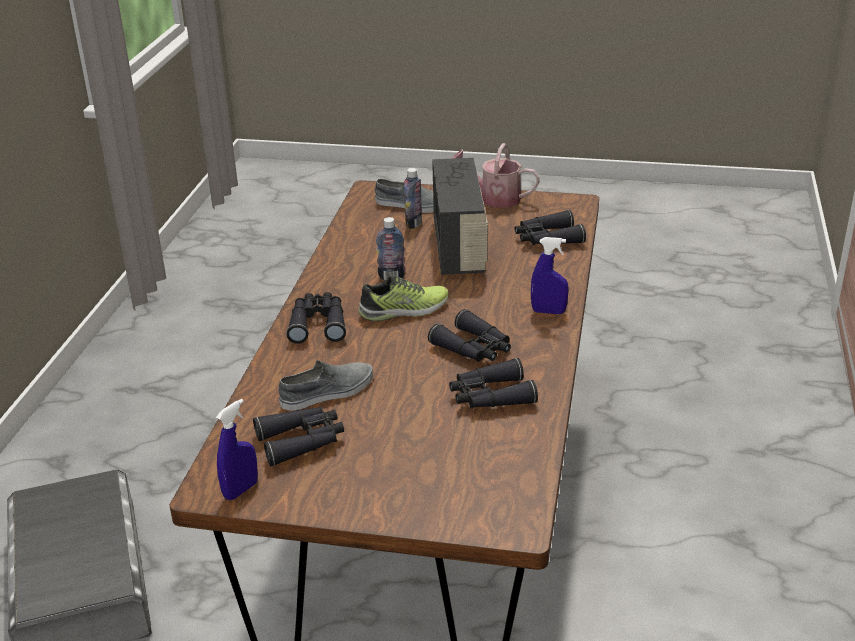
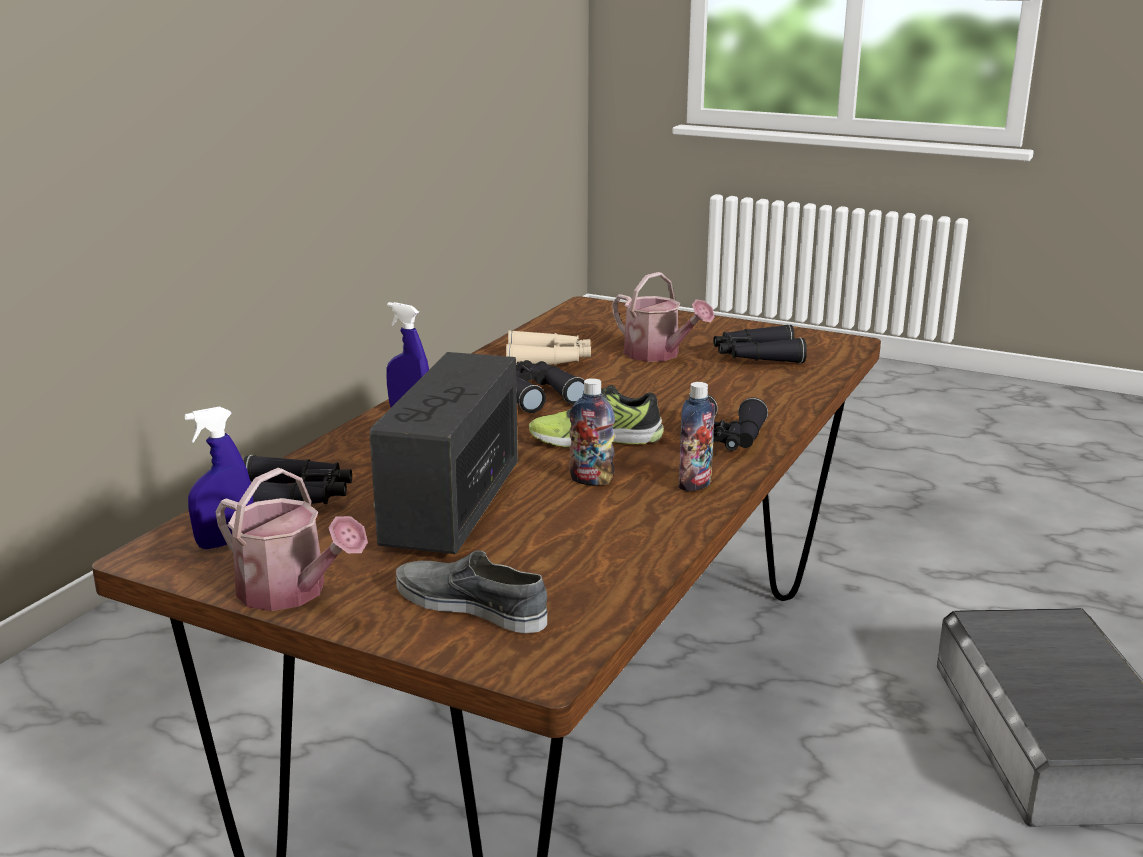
camera: 165 degrees left, 10 degrees down
(241, 490) = (815, 339): blue spray bottle -> blue spray bottle (226, 542)
(328, 392) = (722, 382): grey shoe -> none
(396, 427) = (658, 355): none -> watering can
(413, 224) = (498, 561): bottle -> bottle (695, 484)
(490, 396) = (549, 361): black binoculars -> beige binoculars

